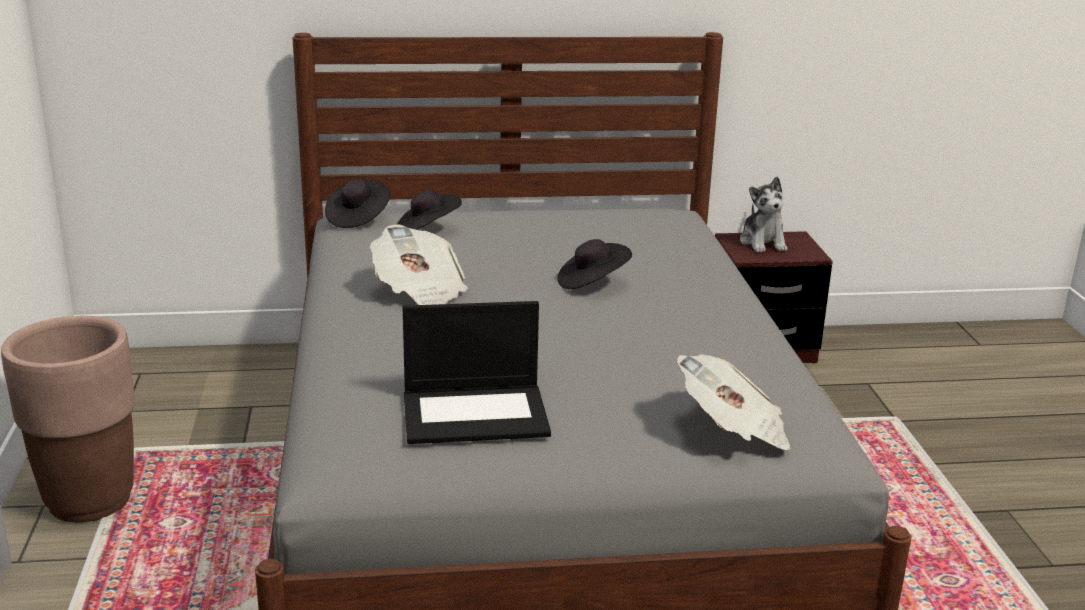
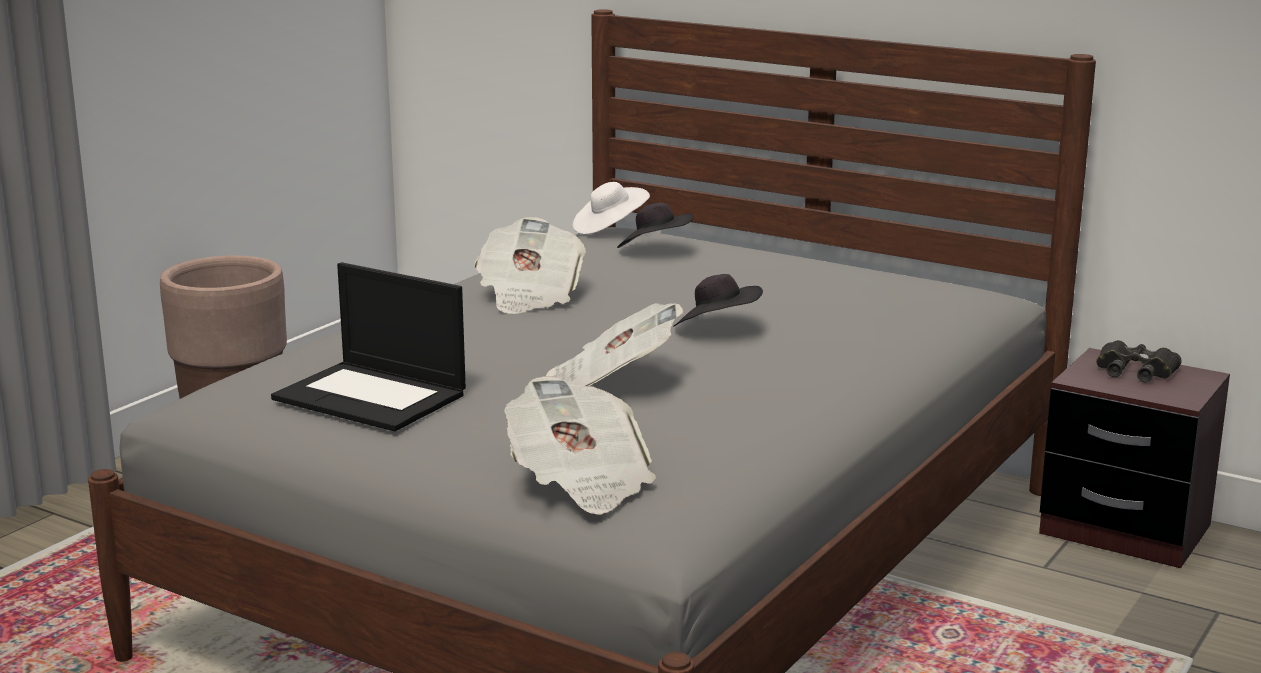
camera: 40 degrees right, 5 degrees down
(358, 218) = (610, 228): black hat -> white hat
(608, 344) = (612, 381): none -> newspaper
(763, 243) = (1135, 371): plush toy -> black binoculars

